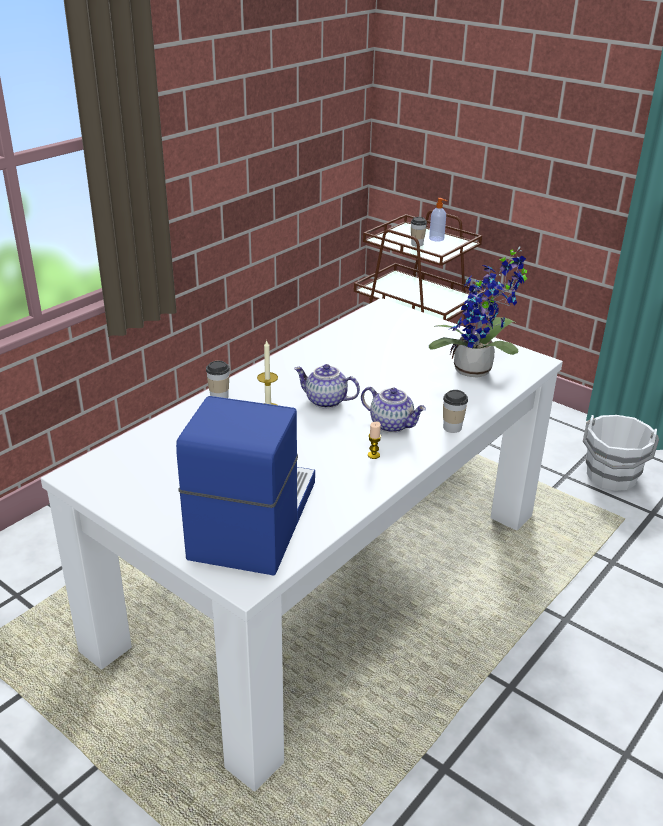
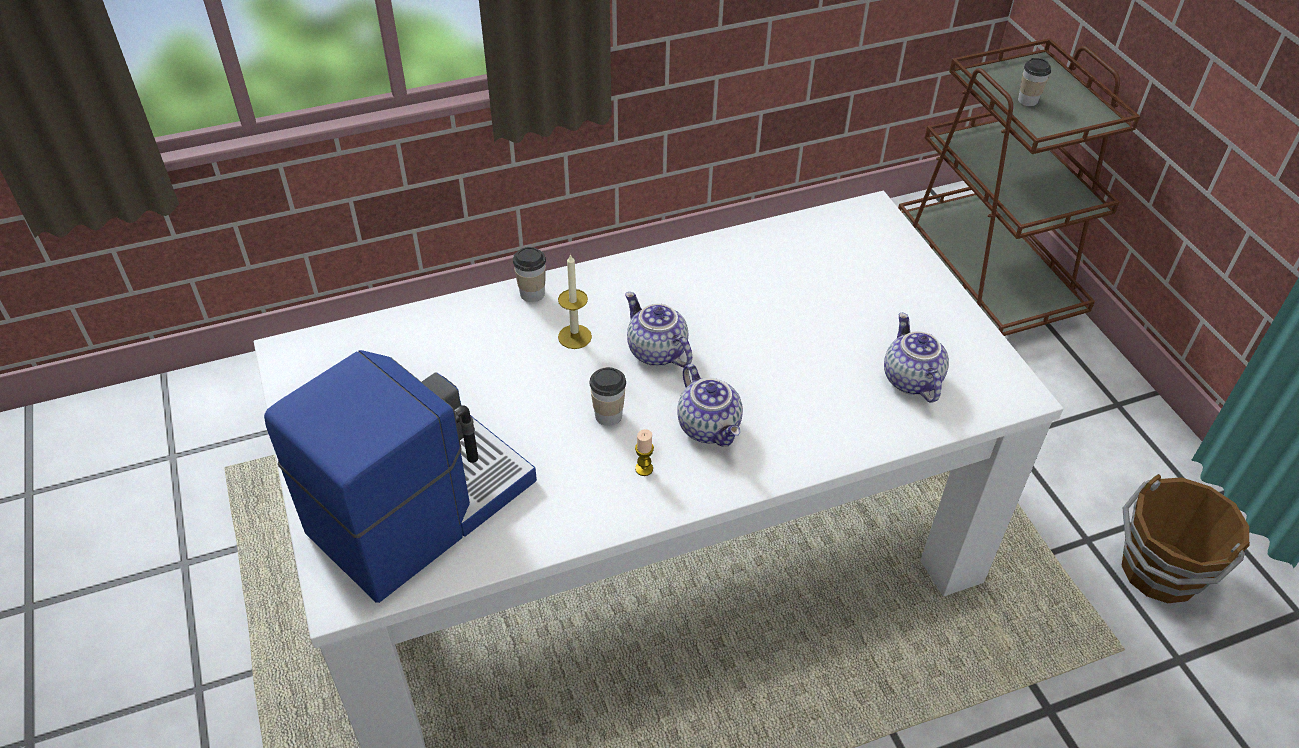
camera: 30 degrees right, 15 degrees up
(437, 239) = (1068, 99): soap dispenser -> none
(452, 427) = (787, 466): cup -> cup (608, 415)
(477, 371) = (909, 379): potted plant -> teapot
(611, 477) = (1159, 572): white bucket -> brown bucket

